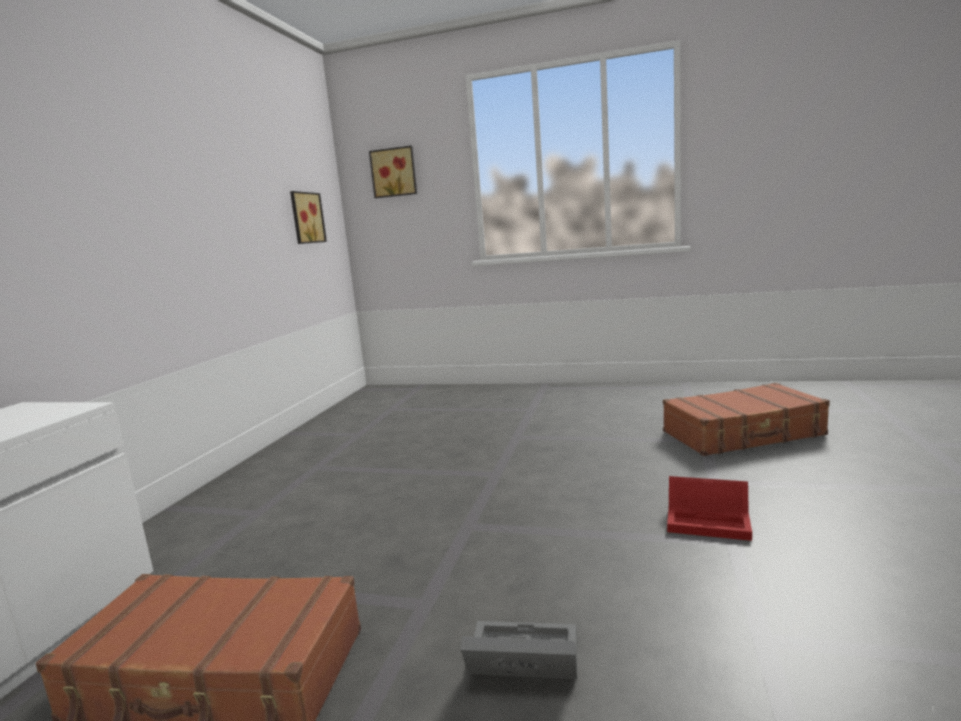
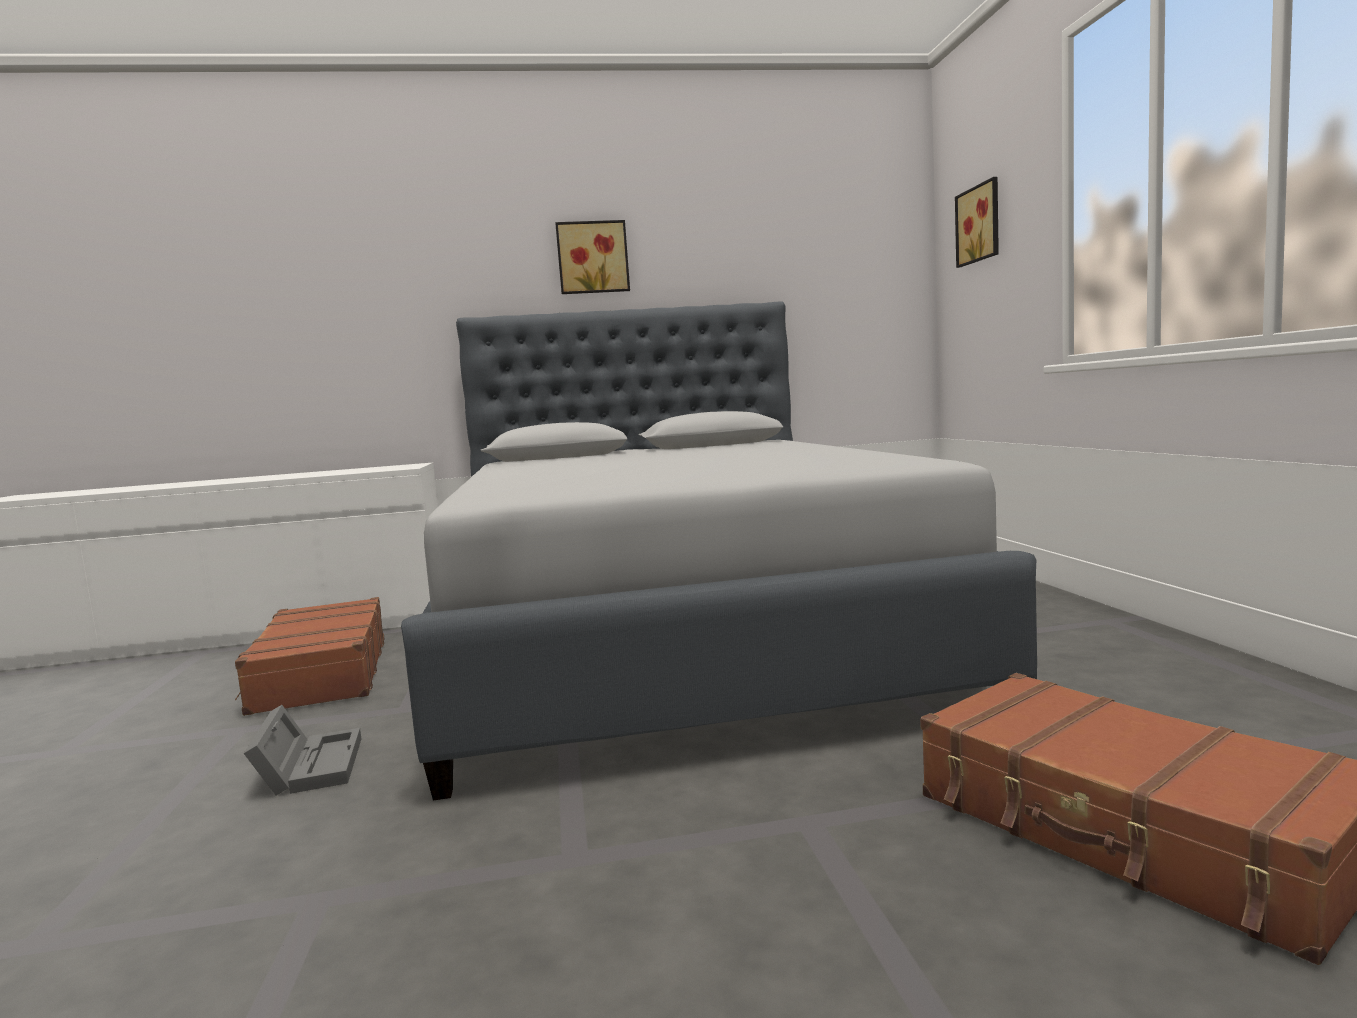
camera: 65 degrees right, 5 degrees down
(306, 218) = (837, 305): picture -> picture (592, 258)
(417, 475) = (680, 638): none -> grey bed
(710, 521) = (641, 832): red storage box -> none

